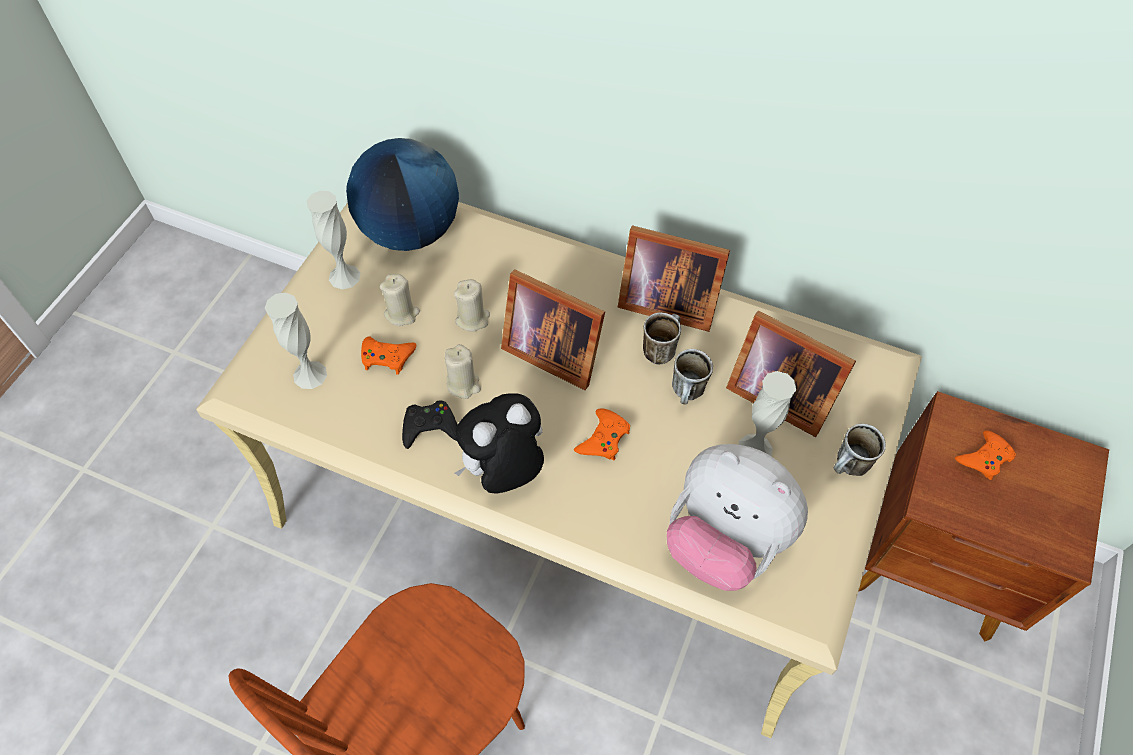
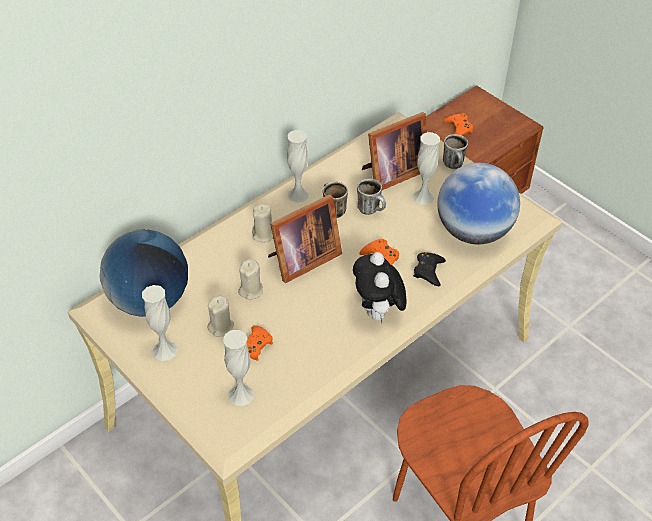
camera: 65 degrees left, 10 degrees down
(430, 427) = (324, 340): black game controller -> black game controller (428, 271)
(463, 384) = (301, 312): beige candle -> beige candle (264, 234)
(664, 301) = (298, 194): picture frame -> white vase
(724, 540) = (473, 231): plush toy -> globe

